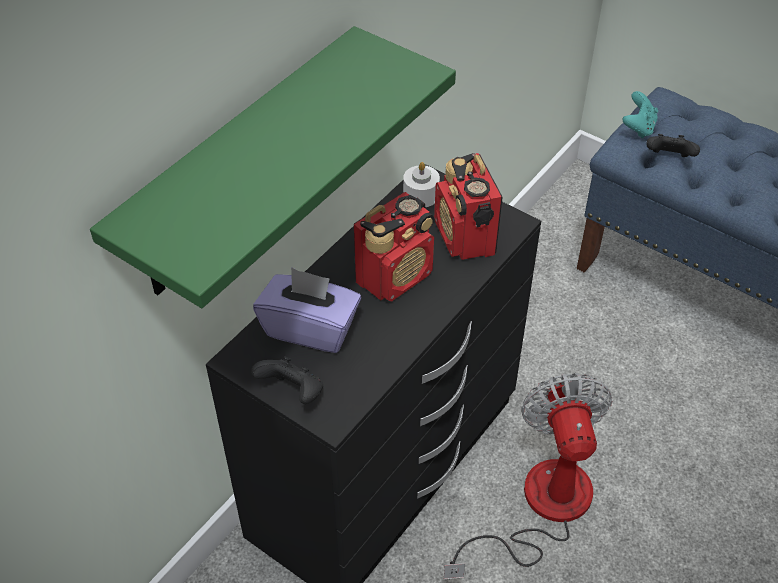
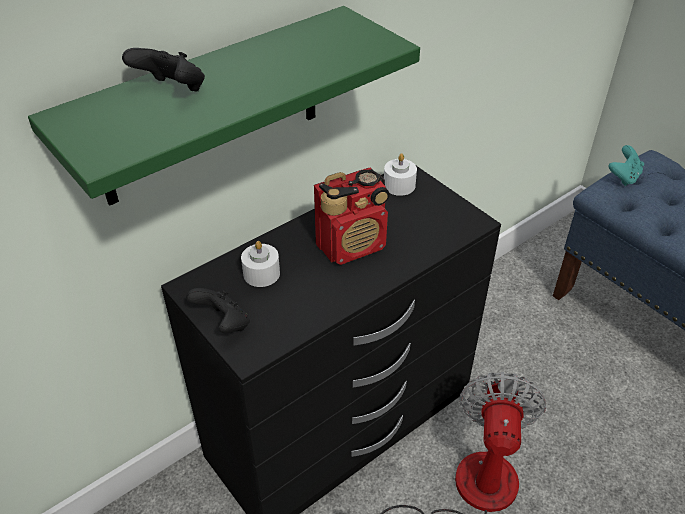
camera: 15 degrees right, 5 degrees down
(310, 328) = (261, 273): purple tissue box -> white candle
(465, 238) = (426, 226): radio -> none
(669, 158) = (645, 205): black game controller -> black game controller (172, 91)

